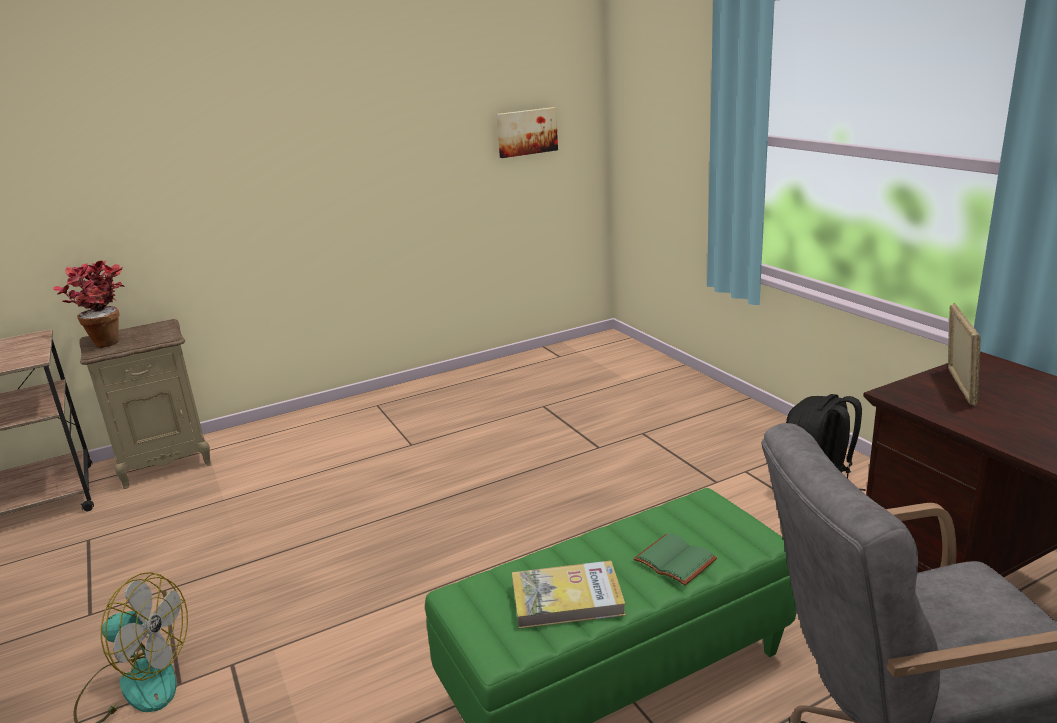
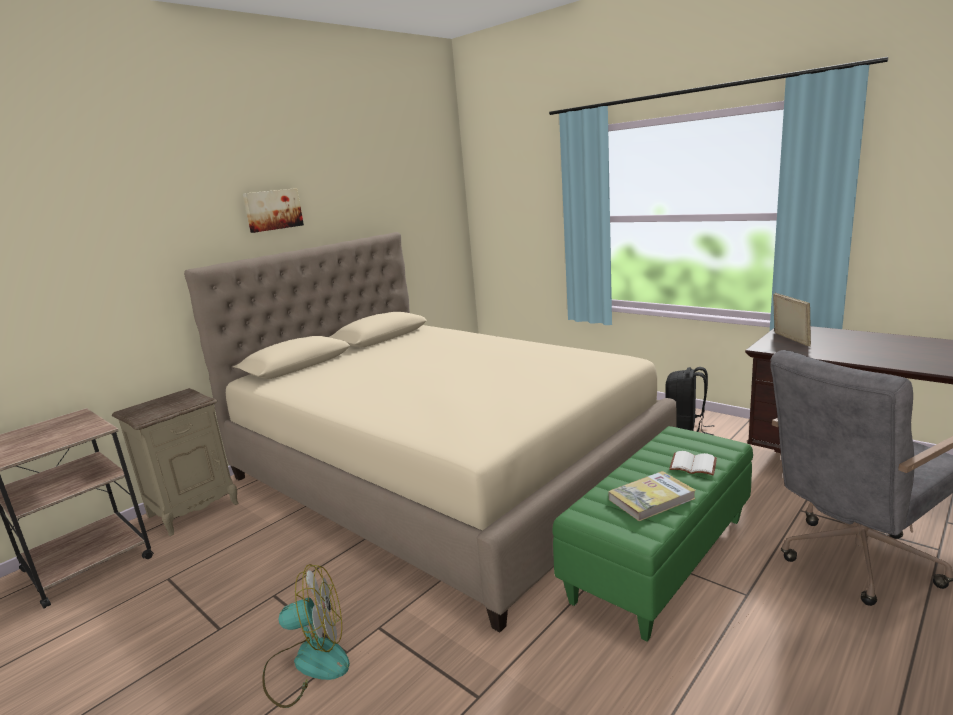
camera: 20 degrees left, 5 degrees down
(107, 341) = (144, 410): potted plant -> none
(445, 479) = (441, 474): none -> beige bed
(526, 132) = (422, 229): picture -> picture (273, 210)
(677, 560) = (694, 464): green book -> white book

